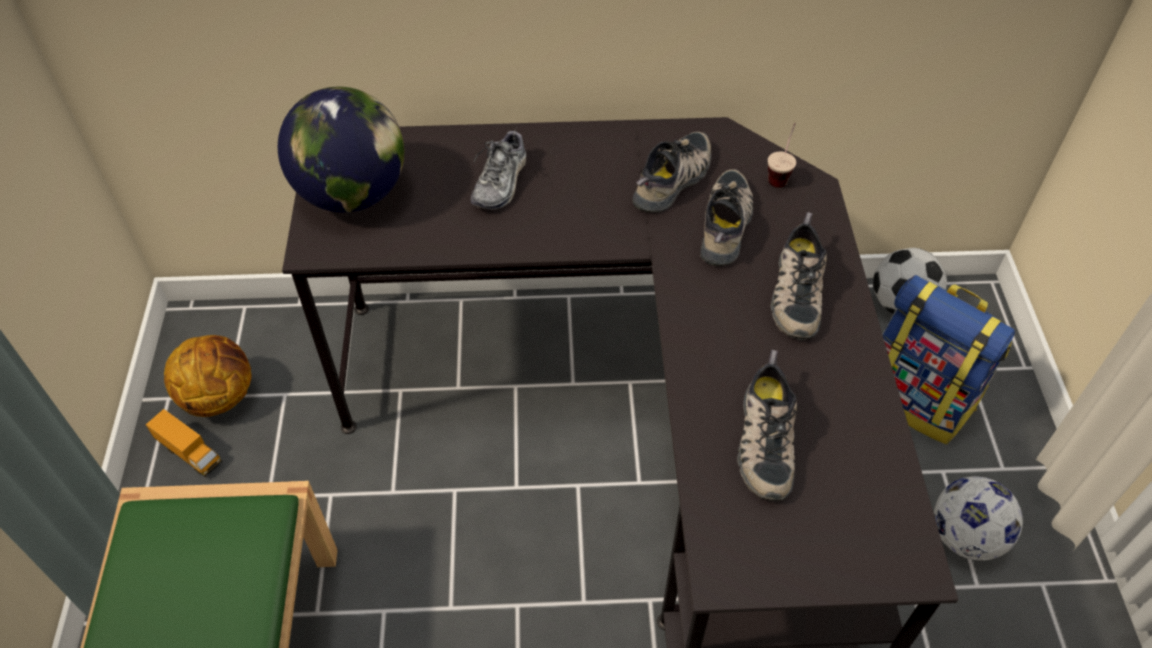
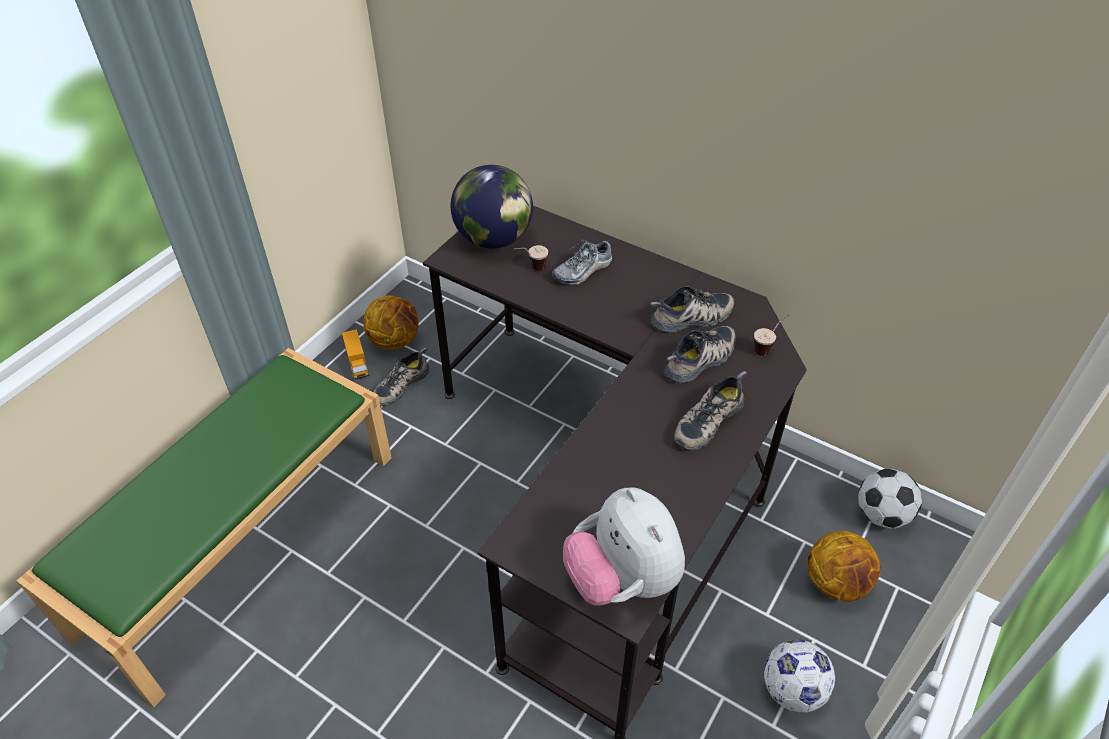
camera: 35 degrees right, 5 degrees down
(435, 210) = (531, 269): none -> cup
(763, 439) = (604, 489): shoe -> shoe (400, 384)
(877, 534) = (622, 579): none -> plush toy
(917, 399) = (837, 583): backpack -> basketball

